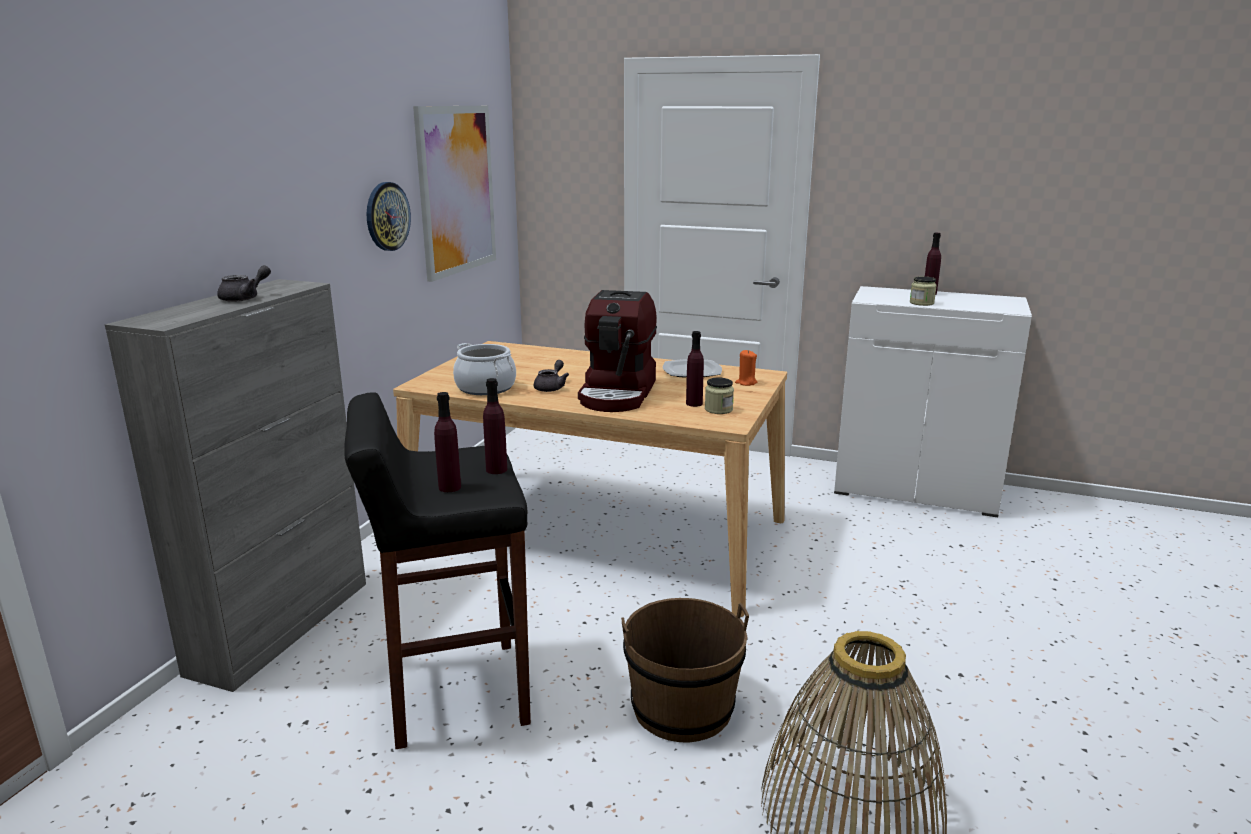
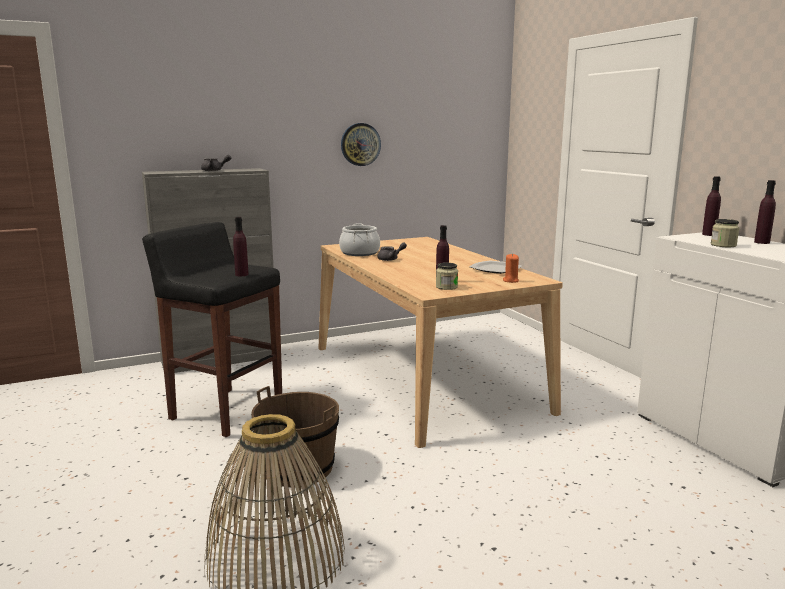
camera: 45 degrees right, 5 degrees down
(449, 487) = (206, 275): purple bottle -> purple bottle (709, 234)
(456, 190) = (435, 135): picture -> none
(618, 393) = (416, 268): coffee machine -> none

